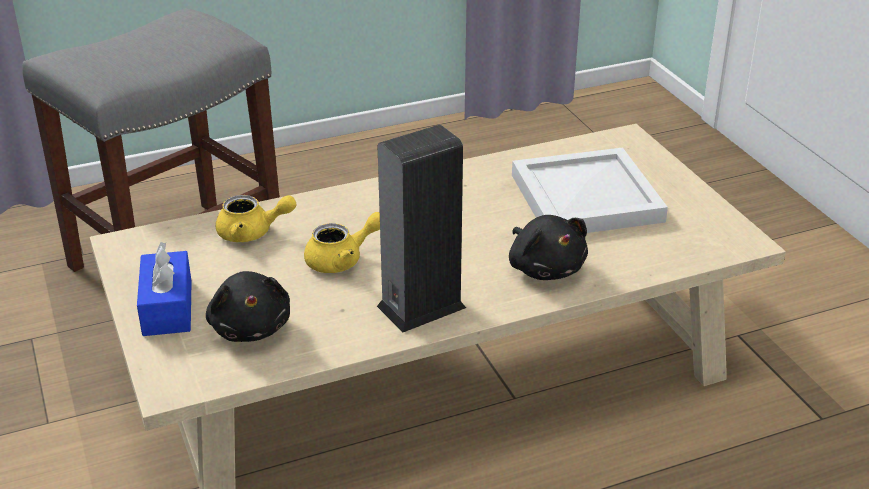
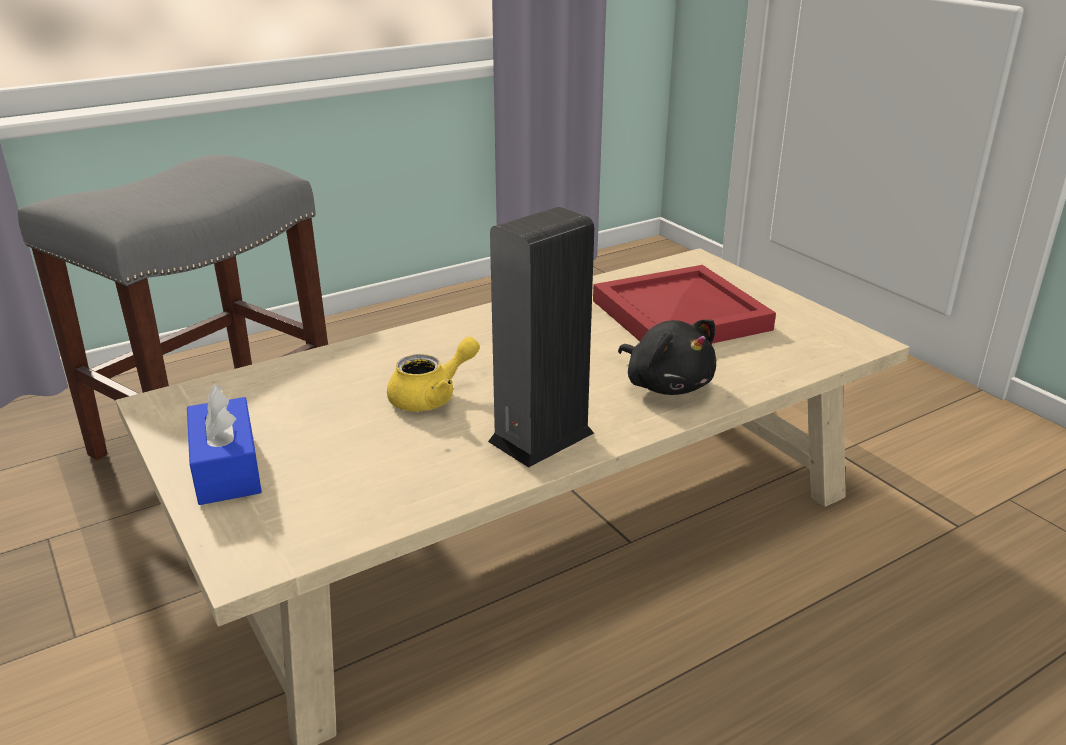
camera: 10 degrees left, 5 degrees down
(250, 327) = (338, 480): black plush toy -> none
(252, 233) = (318, 378): yellow teapot -> none
(585, 199) = (679, 316): white tray -> red tray

